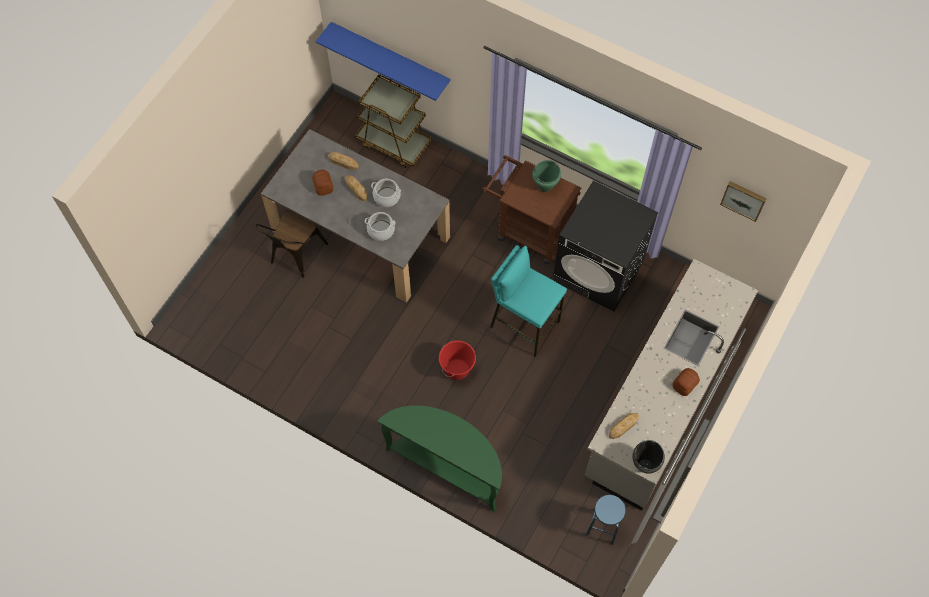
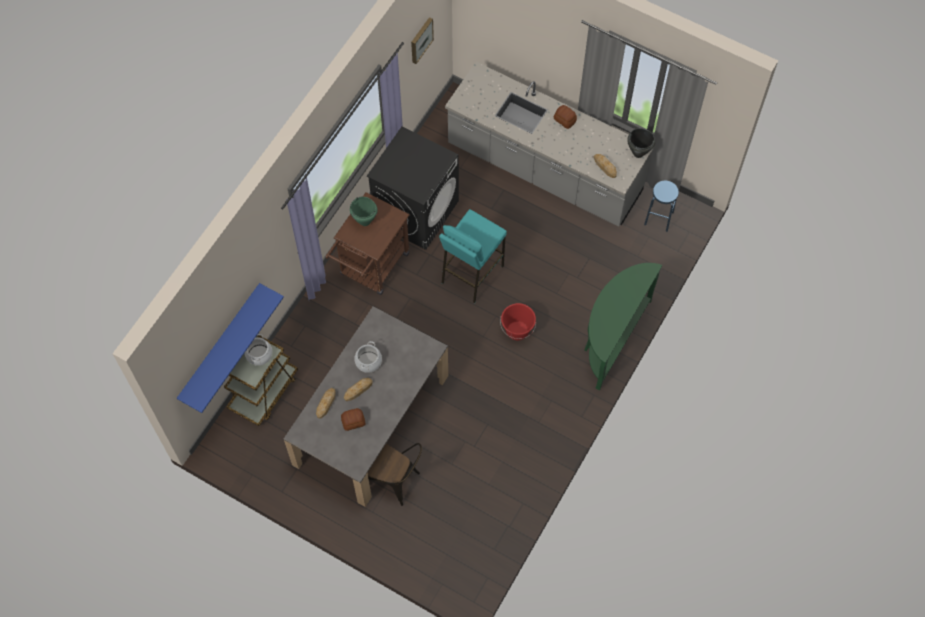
camera: 90 degrees left, 0 degrees up
(381, 230) = (406, 366): cooking pot -> cooking pot (259, 354)

